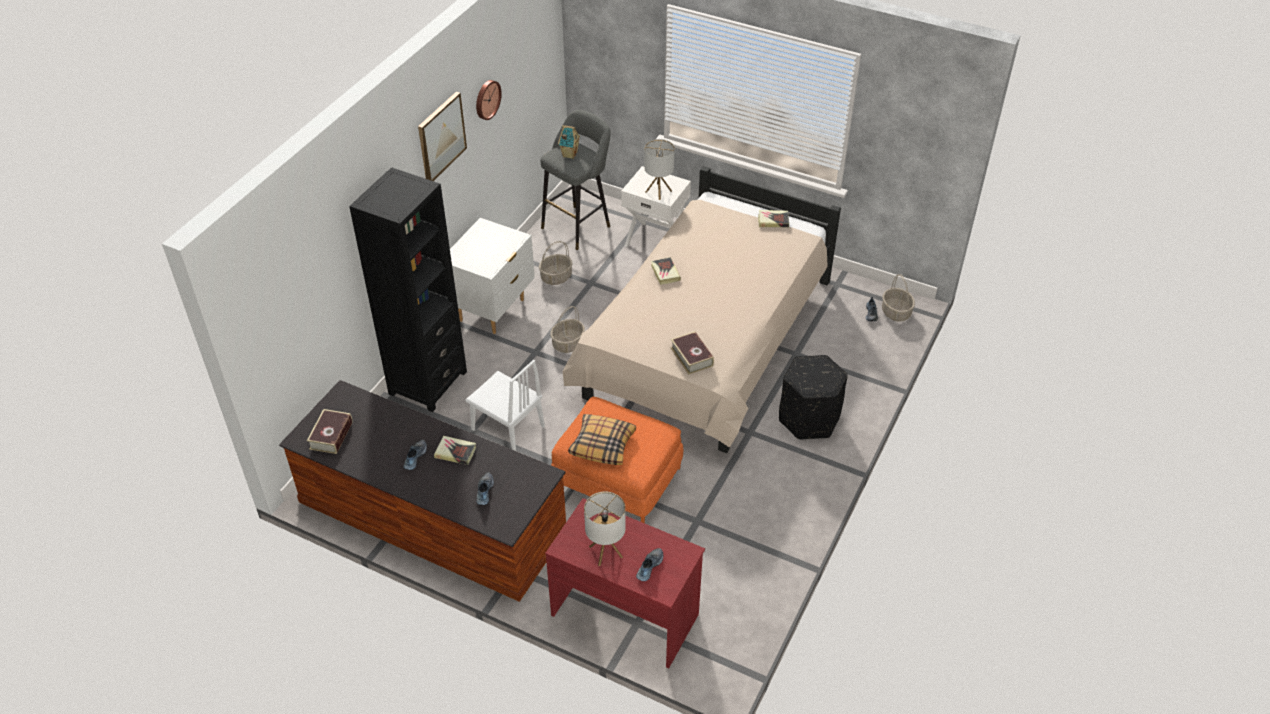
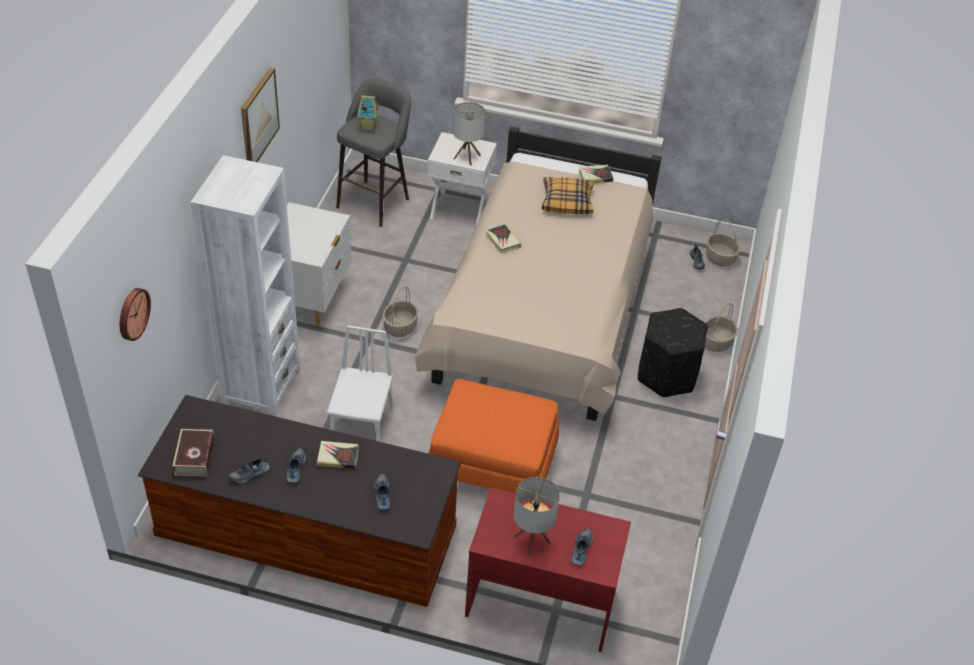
camera: 15 degrees left, 0 degrees up
(373, 458) = (249, 475): none -> shoe
(427, 382) = (261, 386): black bookcase -> white bookcase
(486, 99) = (292, 73): wall clock -> wall clock (132, 313)
(507, 428) = (361, 424): white chair -> white chair turned 105 degrees counterclockwise
(556, 277) = (367, 258): basket -> basket (716, 341)
(602, 444) = (484, 428): pillow -> pillow (567, 201)
(691, 357) = (556, 325): book -> none

